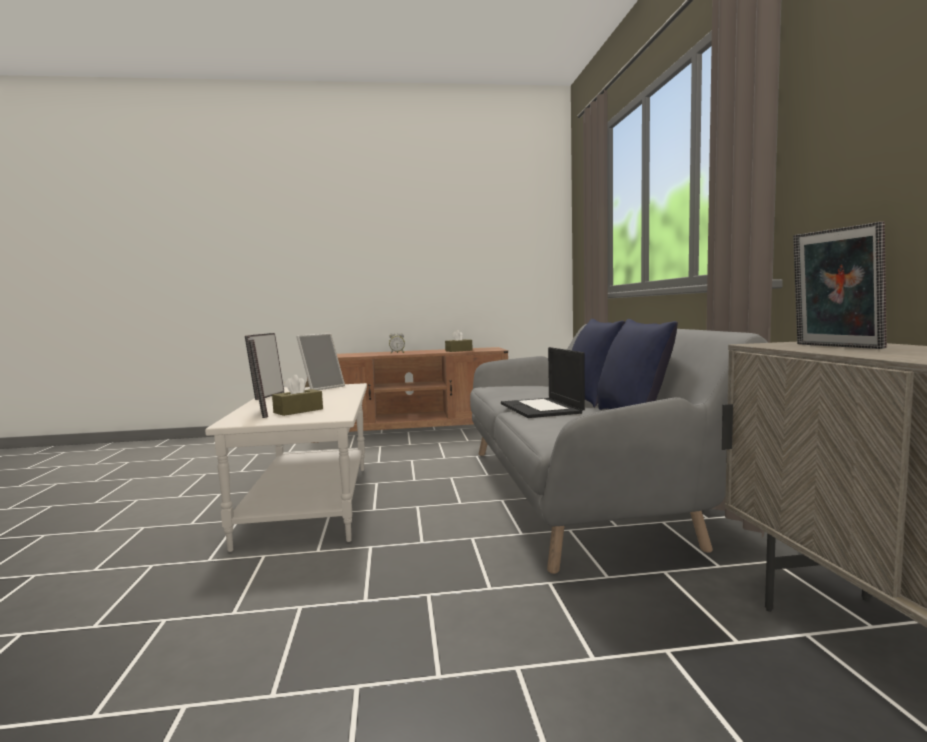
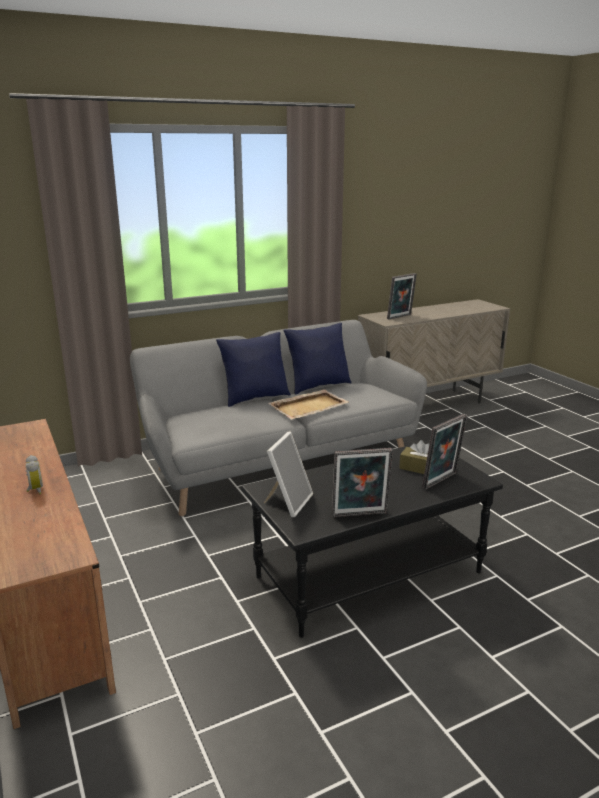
camera: 110 degrees left, 15 degrees up
(311, 503) = (368, 573): white coffee table -> black coffee table
(321, 387) = (288, 502): picture frame -> picture frame turned 90 degrees clockwise
(458, 350) = (28, 447): brown tissue box -> none
(542, 408) = (309, 406): laptop -> beige tray

